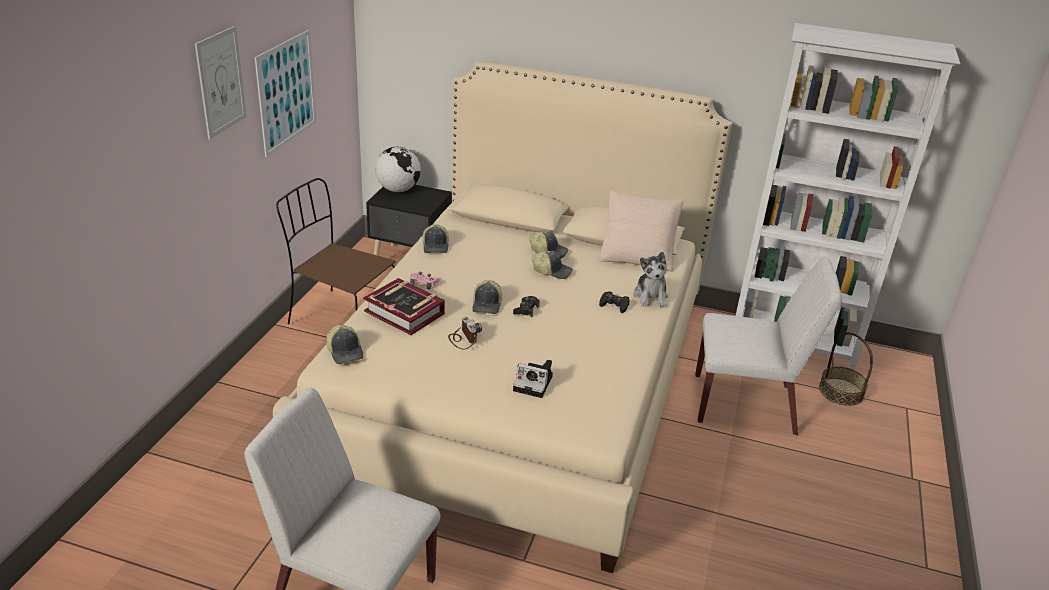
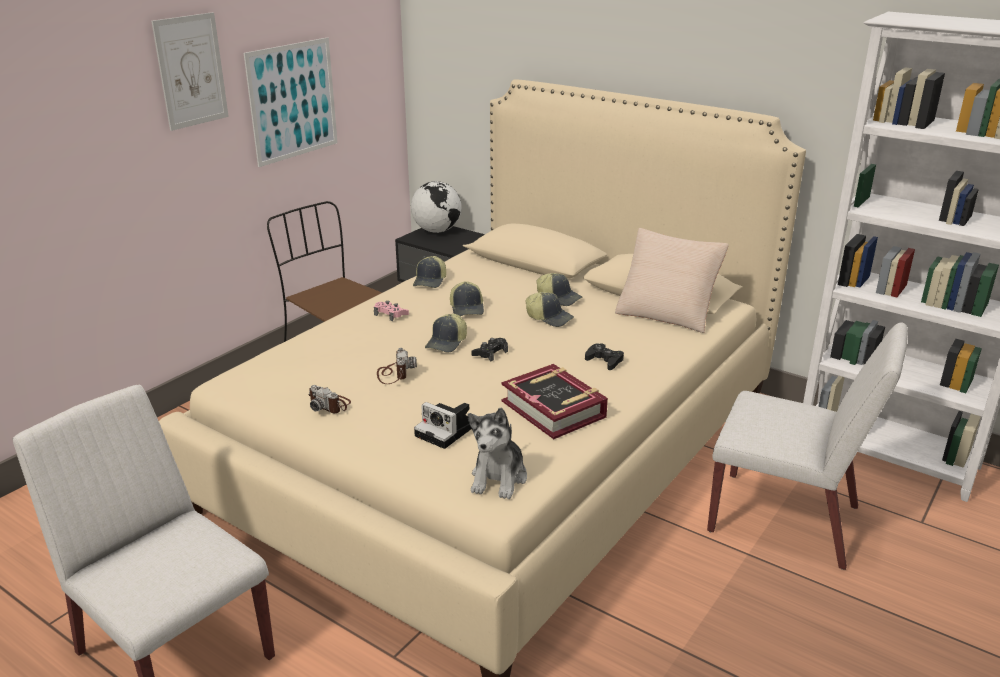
camera: 20 degrees right, 5 degrees down
(345, 352) = (254, 370): cap -> cap (467, 308)
(405, 312) = (346, 340): book -> book (554, 409)
(430, 374) = (330, 405): none -> camera
(650, 296) = (658, 357): plush toy -> plush toy (499, 478)
(841, 391) = (935, 525): basket -> none

